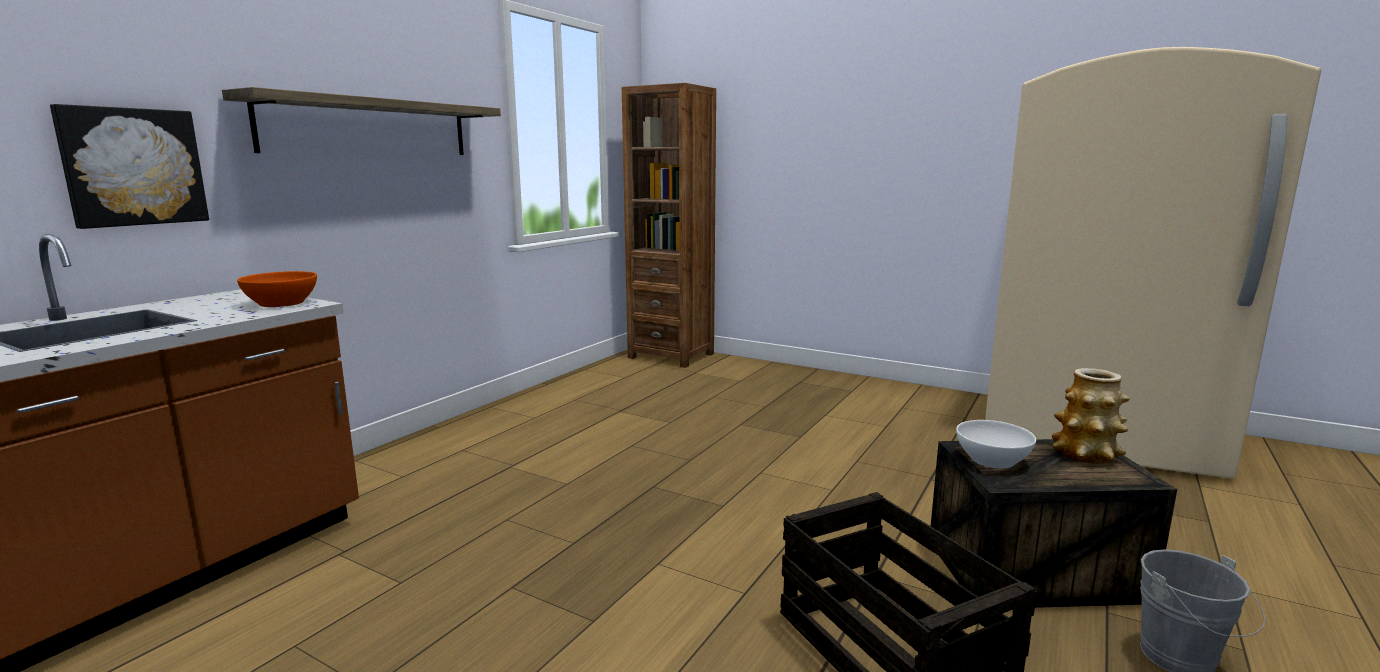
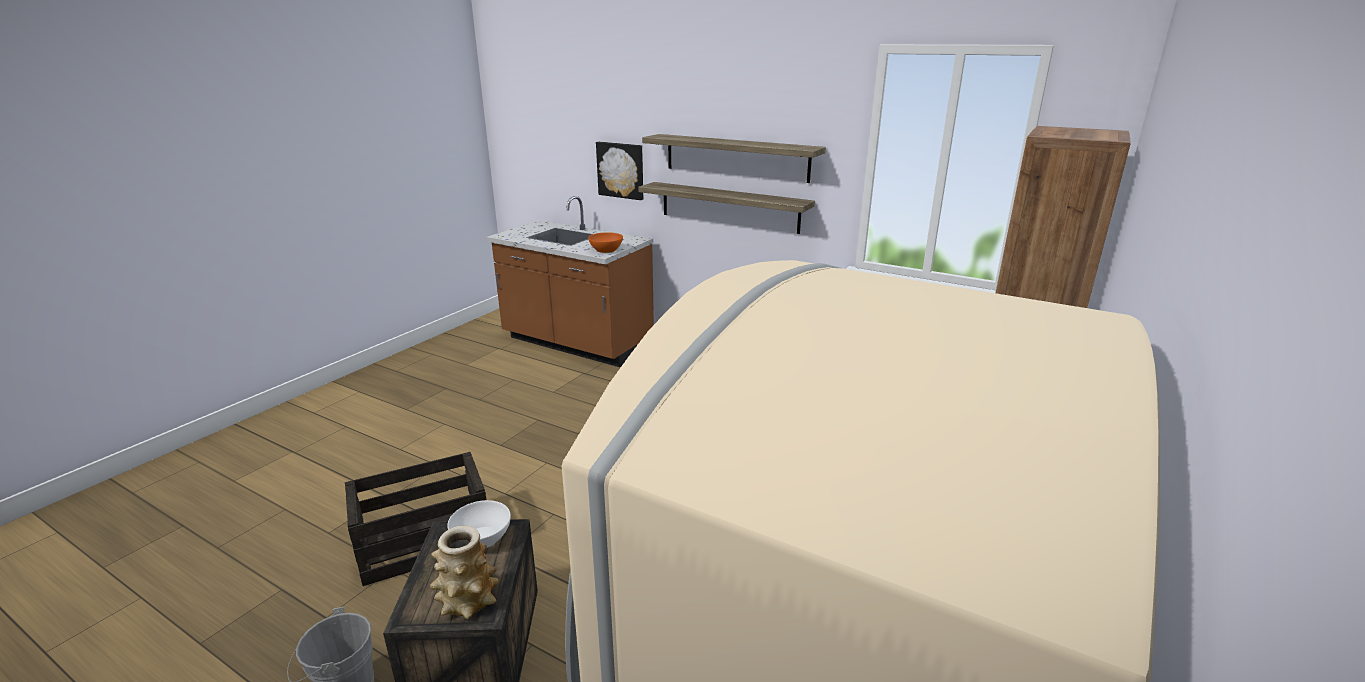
camera: 90 degrees right, 10 degrees up
(370, 203) = (729, 207): none -> shelf

